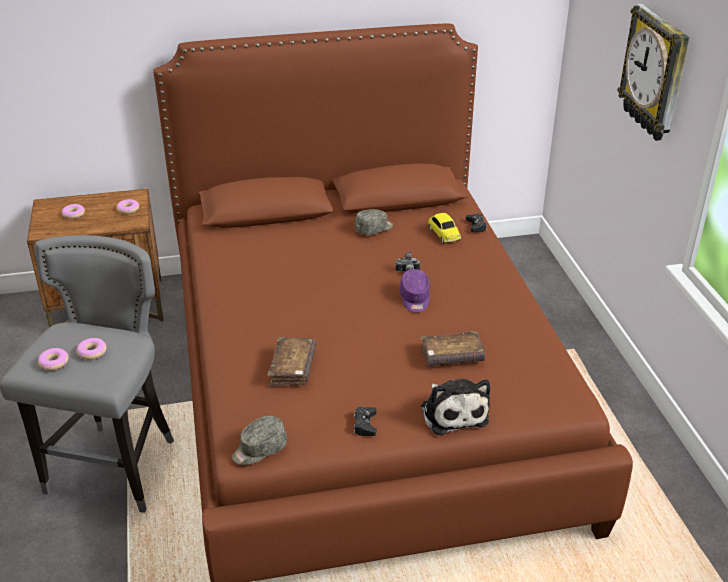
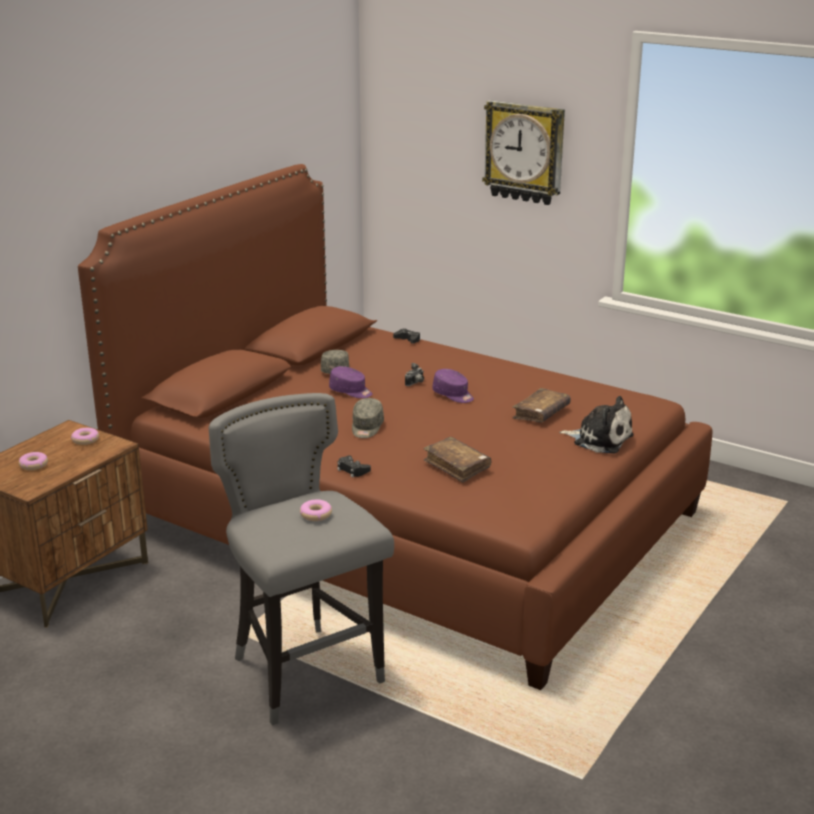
camera: 45 degrees left, 10 degrees down
(54, 363) = (298, 536): donut -> none
(259, 449) = (527, 516): grey cap -> grey cap (366, 427)
(348, 255) = (351, 391): none -> purple cap
(365, 425) = (563, 471): black game controller -> black game controller (352, 470)
(443, 234) = (394, 352): toy car -> none

